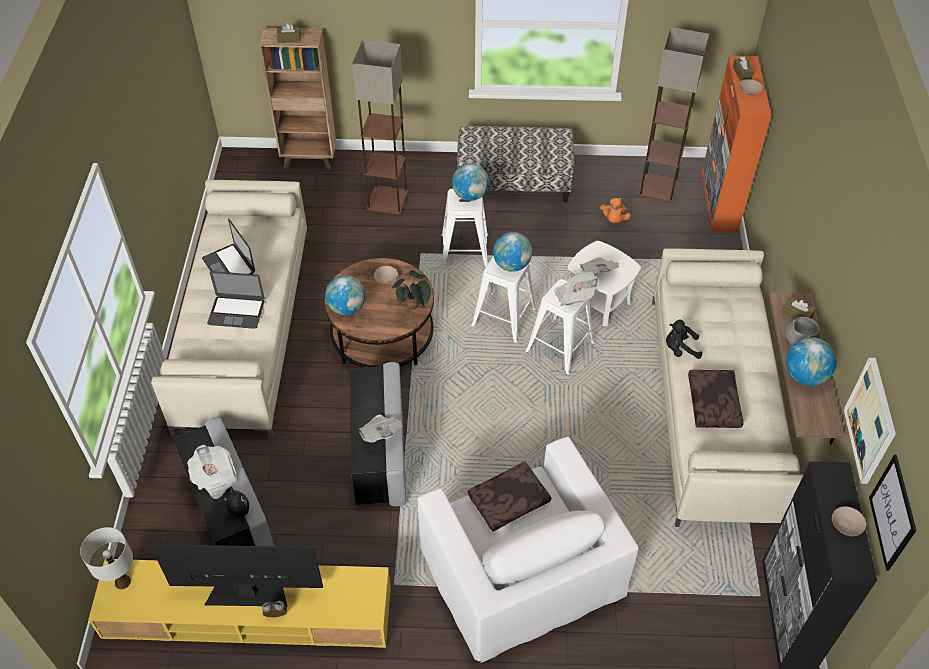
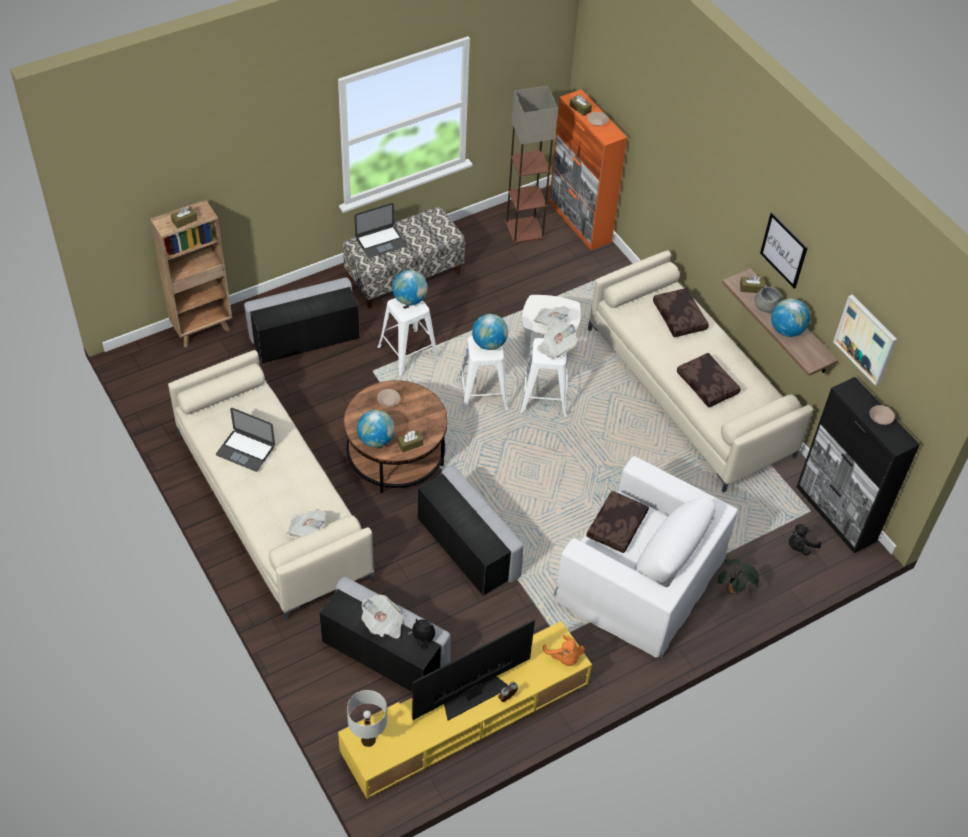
camera: 35 degrees left, 0 degrees up
(236, 312) = (287, 486): laptop -> laptop (380, 242)
(373, 326) = (410, 444): none -> brown tissue box
(381, 434) = (484, 525): newspaper -> newspaper (306, 529)
(387, 201) = (305, 337): floor lamp -> grey ottoman
(413, 306) = (429, 414): potted plant -> potted plant (733, 590)
(613, 220) = (509, 272): orange plush toy -> orange plush toy (564, 657)
(680, 349) = (655, 354): black plush toy -> black plush toy (800, 546)
(735, 324) = (680, 317): none -> brown pillow
(892, 513) = (915, 393): picture -> picture (783, 250)

